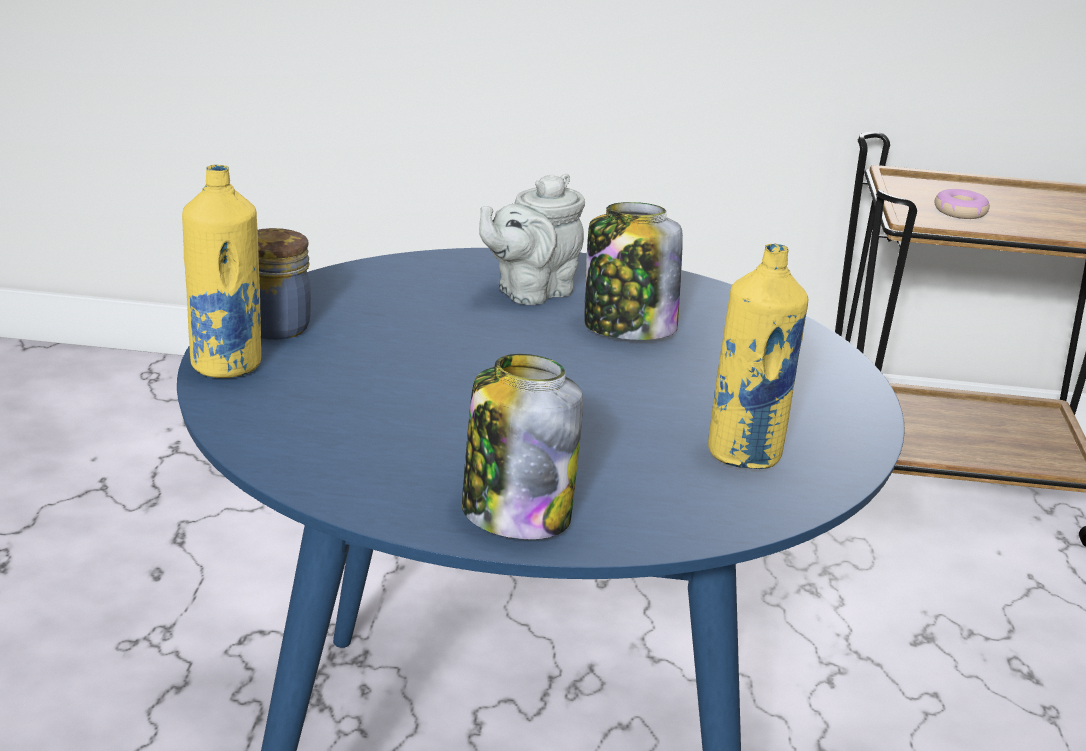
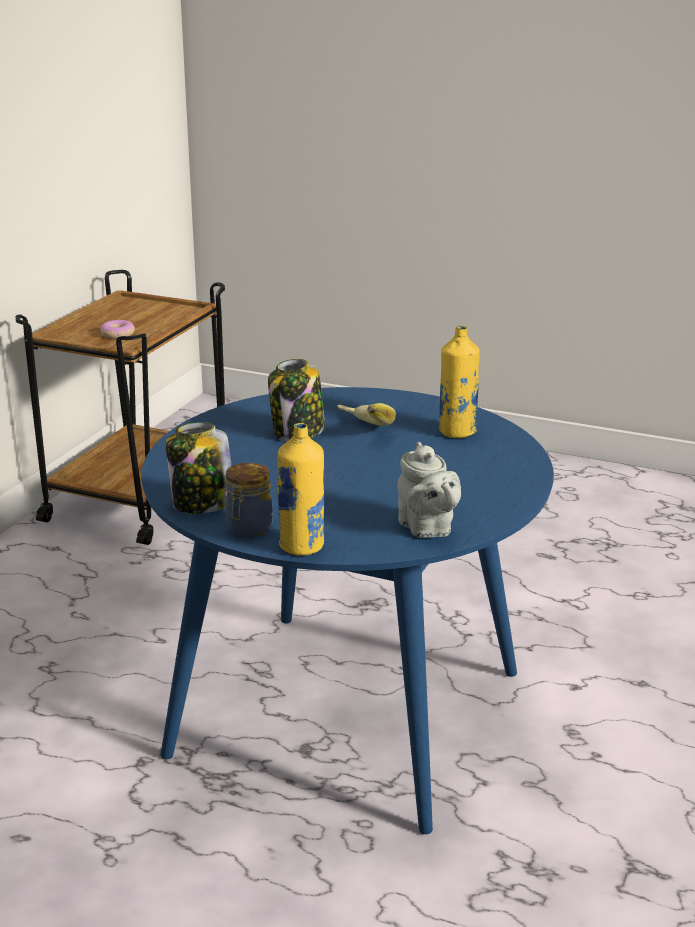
camera: 70 degrees left, 0 degrees up
(515, 514) = (503, 490): jar -> jar (202, 504)
(530, 292) = (232, 449): grey teapot -> grey teapot (427, 529)
(677, 374) = (362, 431): none -> banana

